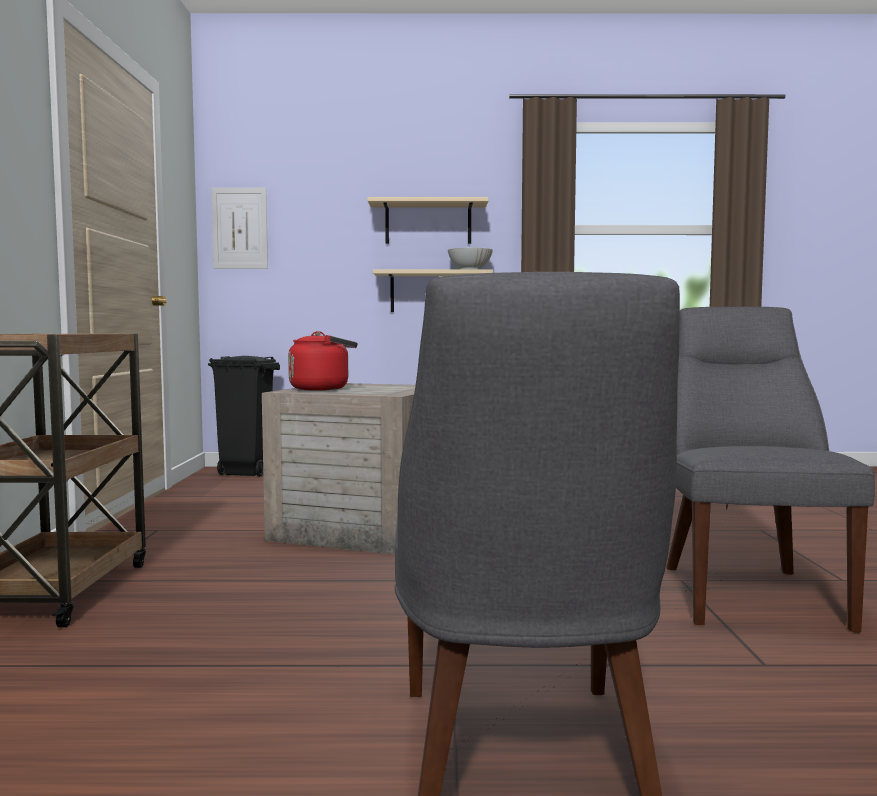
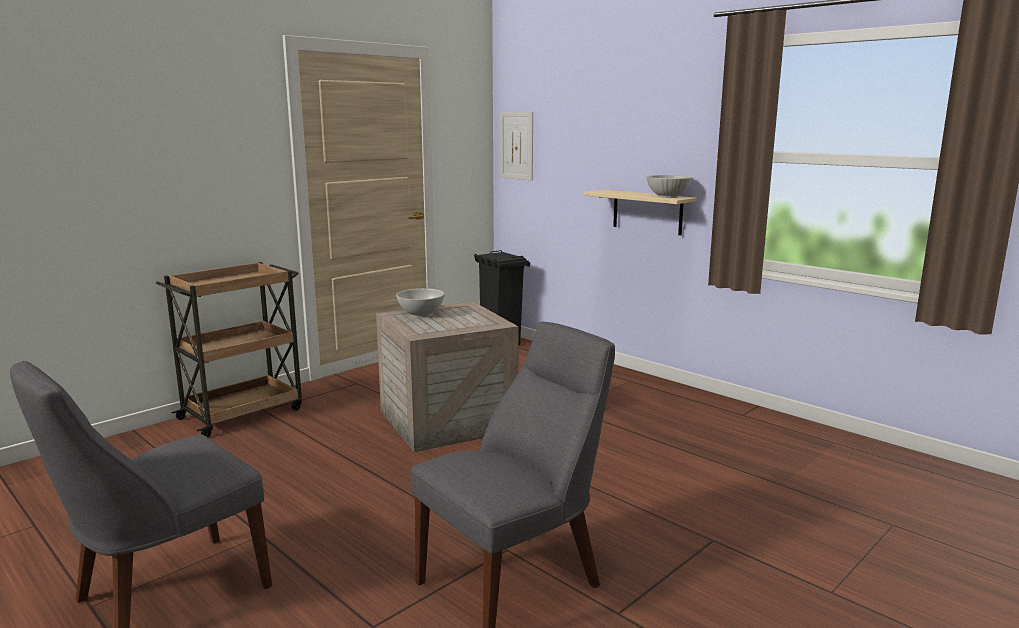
camera: 45 degrees right, 10 degrees up
(323, 389) = (421, 314): red kettle -> white bowl
(428, 223) = (647, 145): beige shelf -> none

